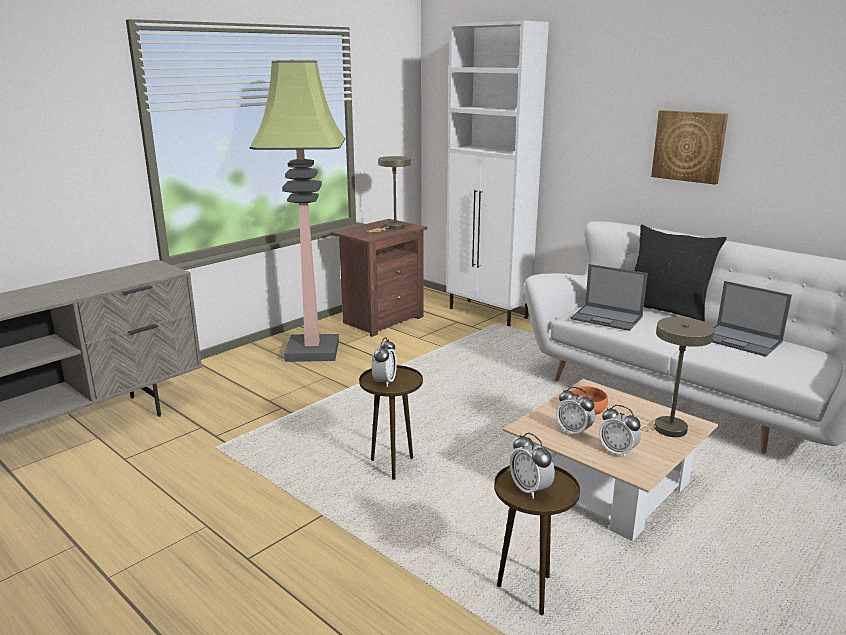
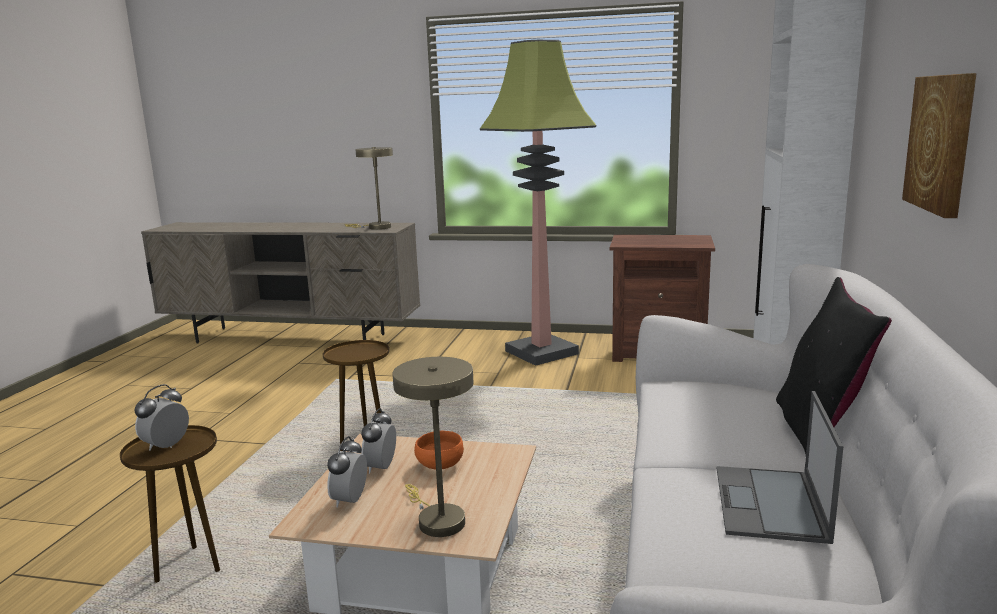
camera: 60 degrees right, 5 degrees down
(384, 382) = (352, 352): alarm clock -> none
(392, 228) = (675, 242): beige table lamp -> beige table lamp (375, 227)
(607, 318) = (692, 401): laptop -> none

